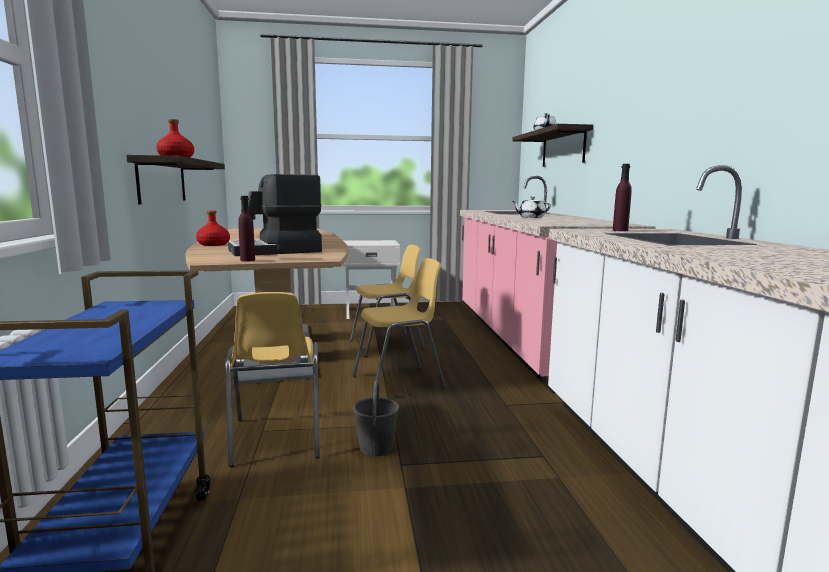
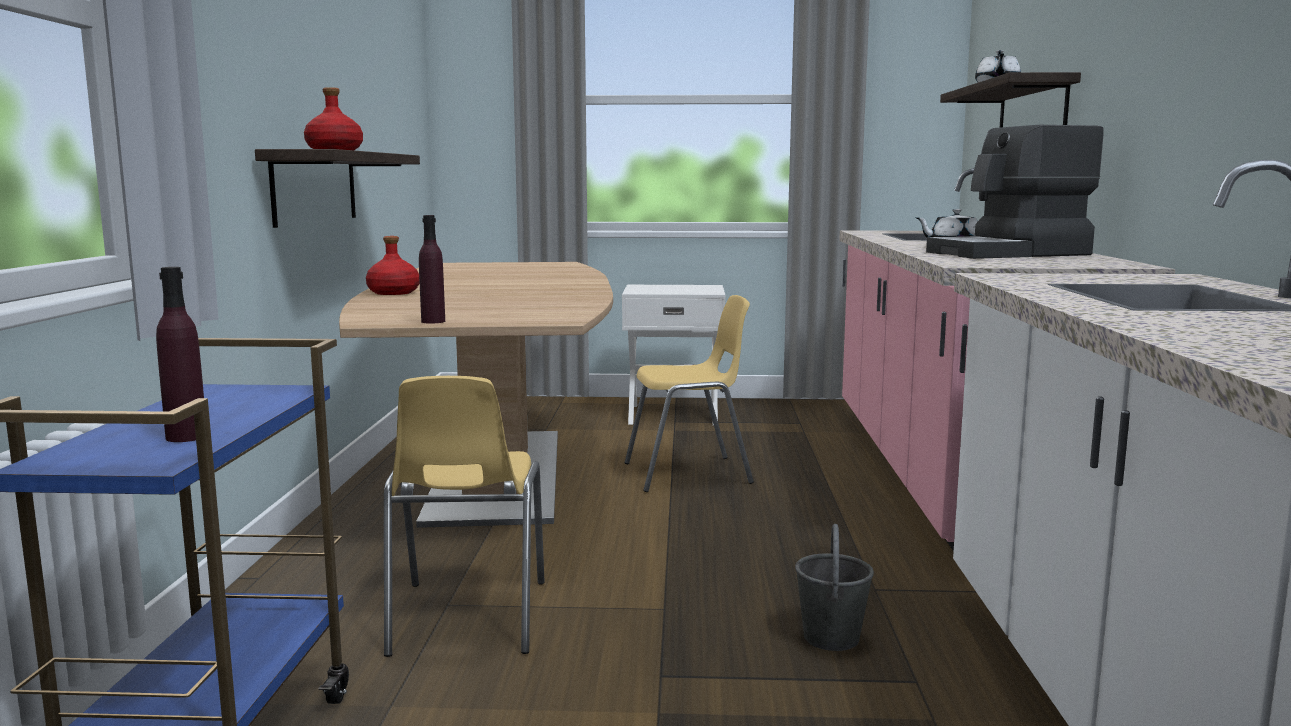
camera: 10 degrees right, 0 degrees up
(276, 251) = (487, 306): coffee machine -> coffee machine (1011, 254)
(376, 448) = (625, 646): grey bucket -> grey bucket (831, 638)
(399, 382) = (692, 539): yellow chair -> none
(620, 230) = (1087, 278): purple bottle -> purple bottle (186, 437)

